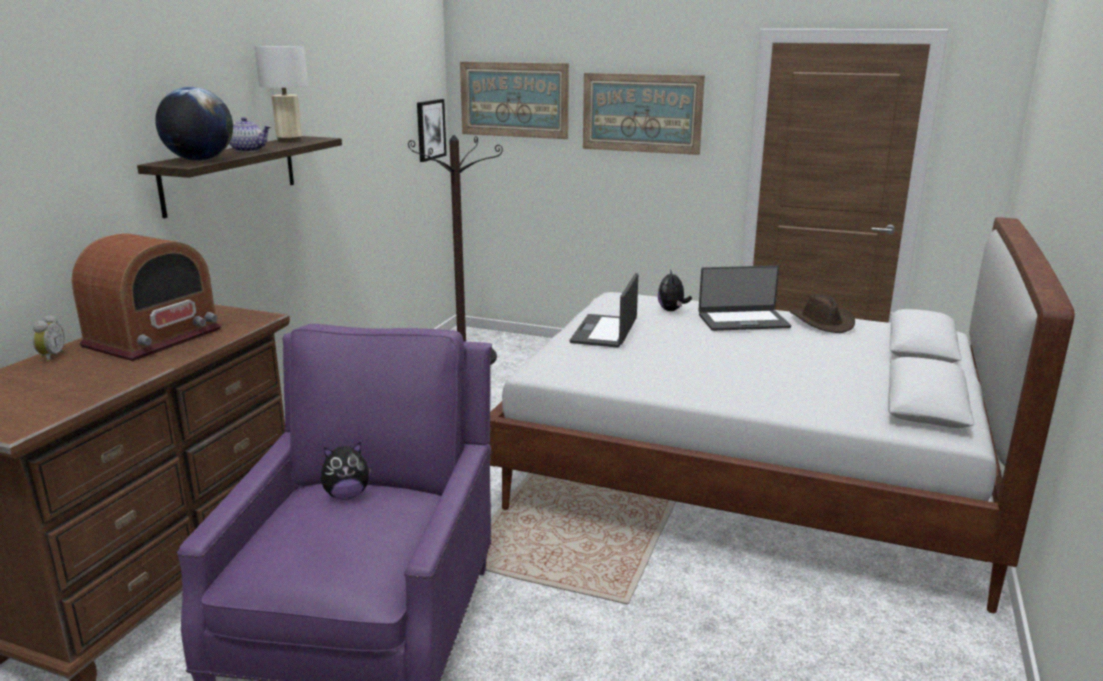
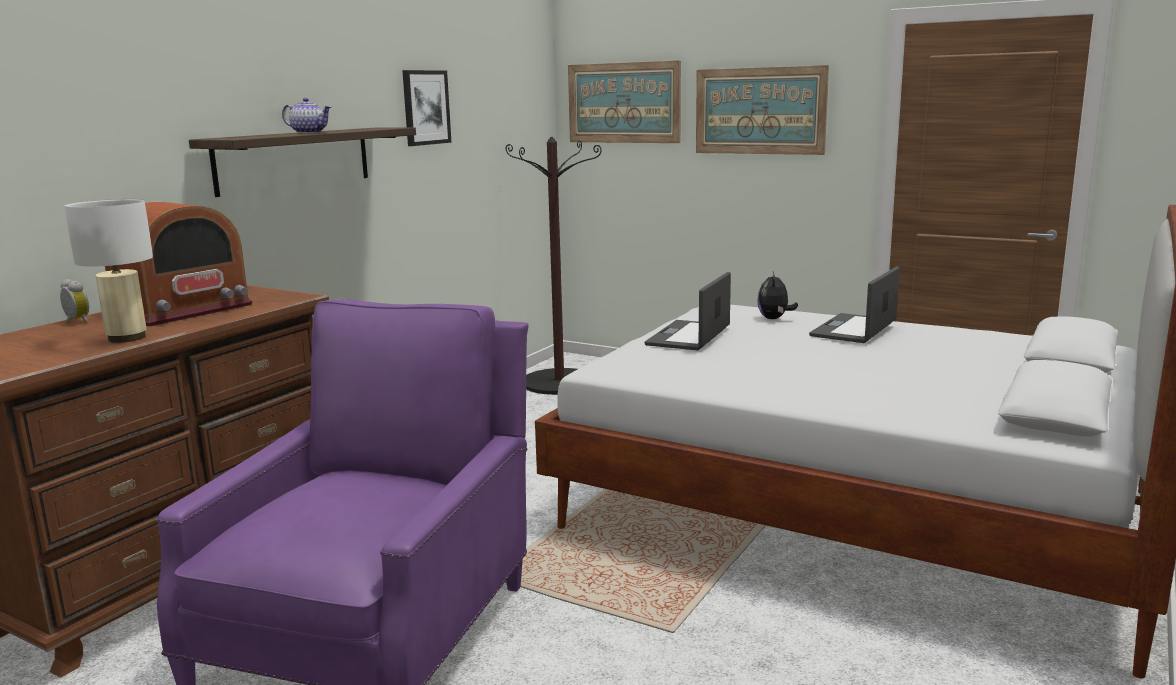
camera: 10 degrees right, 5 degrees down
(50, 357) = (75, 322): alarm clock -> alarm clock turned 60 degrees counterclockwise
(200, 160) = (252, 136): globe -> none
(290, 141) = (360, 129): white table lamp -> white table lamp (128, 338)
(347, 495) = (356, 480): plush toy -> none
(430, 129) = (533, 136): picture -> picture (425, 107)
(743, 321) = (855, 329): laptop -> laptop turned 120 degrees clockwise
(822, 322) = (953, 333): brown hat -> none

